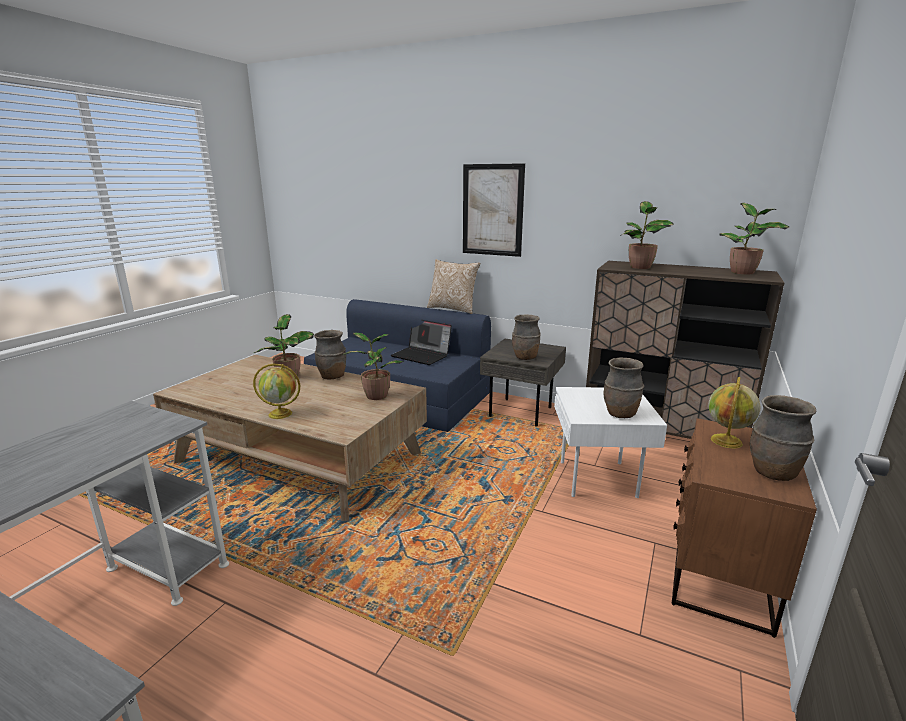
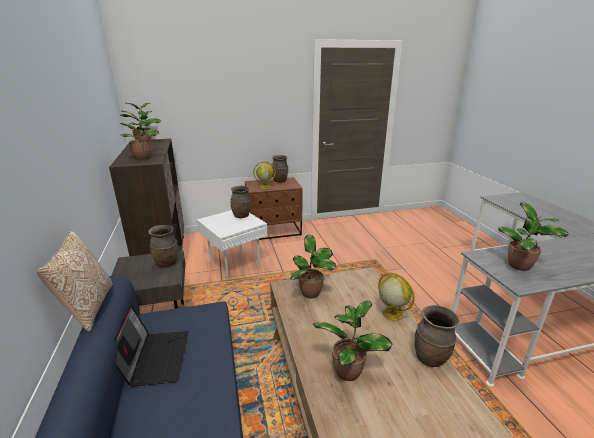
camera: 130 degrees left, 5 degrees up
(110, 434) = (520, 266): none -> potted plant
(332, 377) = (310, 341): brown vase -> brown vase (430, 359)
(492, 210) = (47, 157): picture -> none

